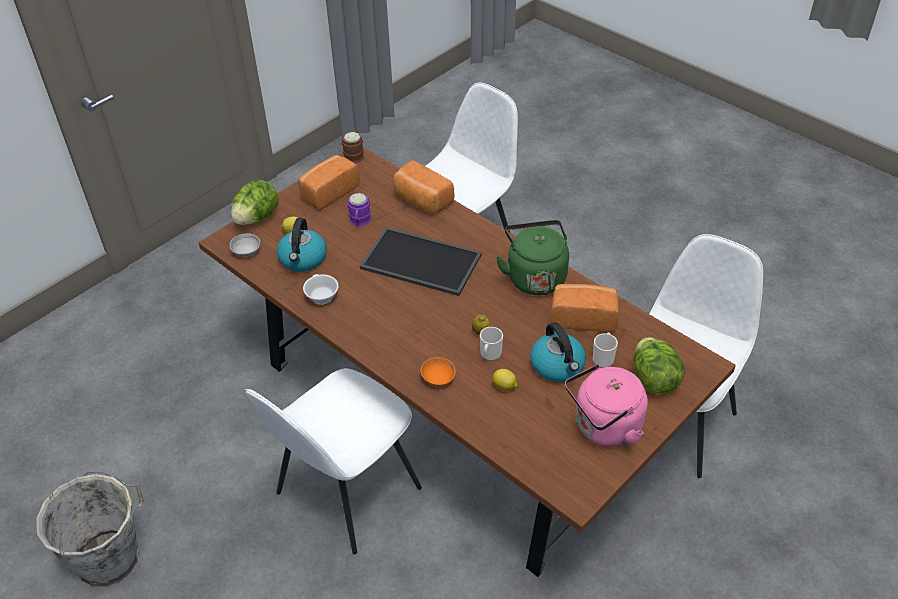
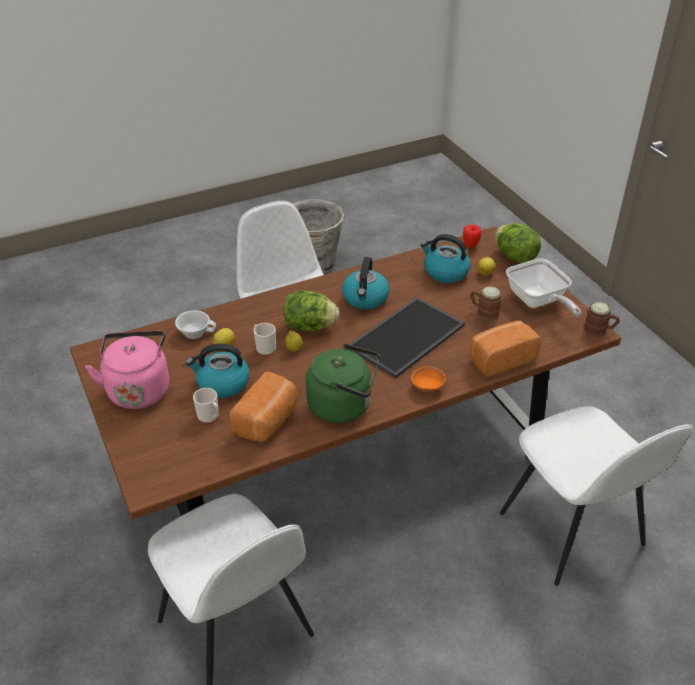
camera: 110 degrees right, 5 degrees down
(246, 251) = (470, 246): grey bowl -> apple
(320, 297) = (392, 273): white cup -> white cup (195, 331)
(328, 192) = (538, 302): bread -> frying pan
(360, 222) = (483, 312): purple mug -> brown mug
(374, 305) = (365, 298): none -> kettle
(438, 378) = (260, 313): orange bowl -> orange bowl (427, 386)
(654, 379) = (160, 441): lettuce -> lettuce (309, 326)

